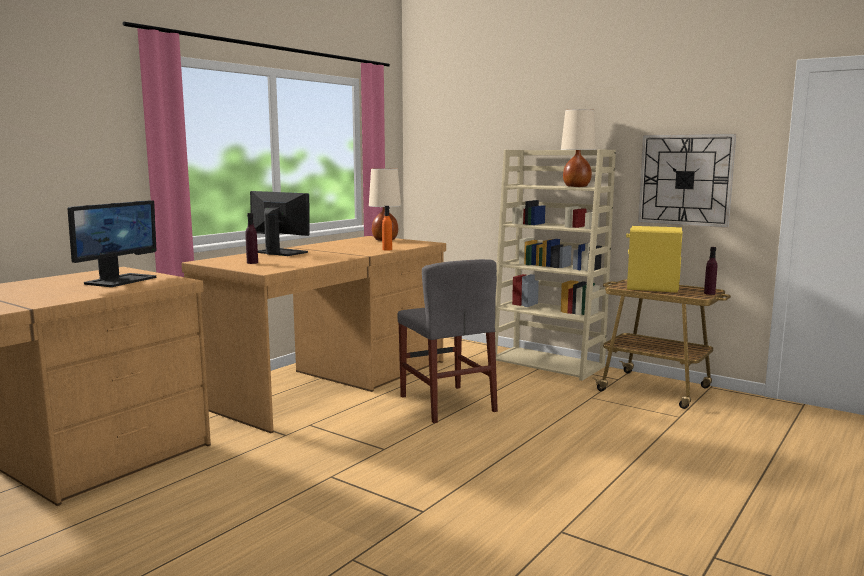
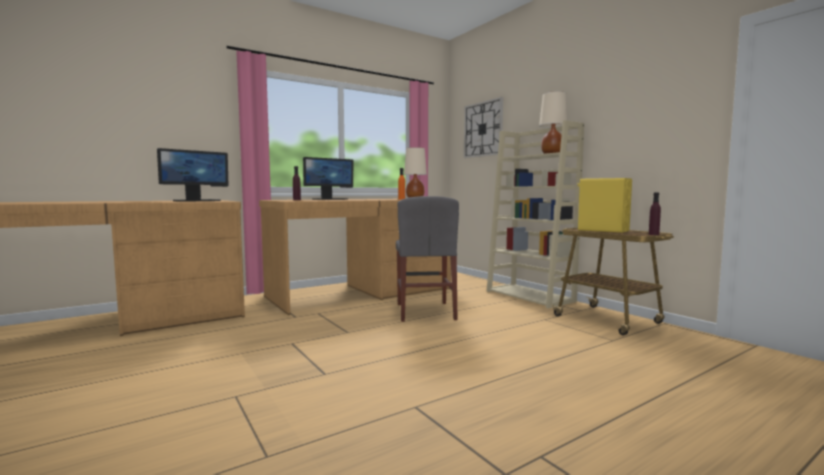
camera: 20 degrees right, 5 degrees down
(280, 252) = (330, 199): monitor -> monitor turned 90 degrees clockwise
(685, 180) = (640, 140): wall clock -> wall clock (483, 129)

